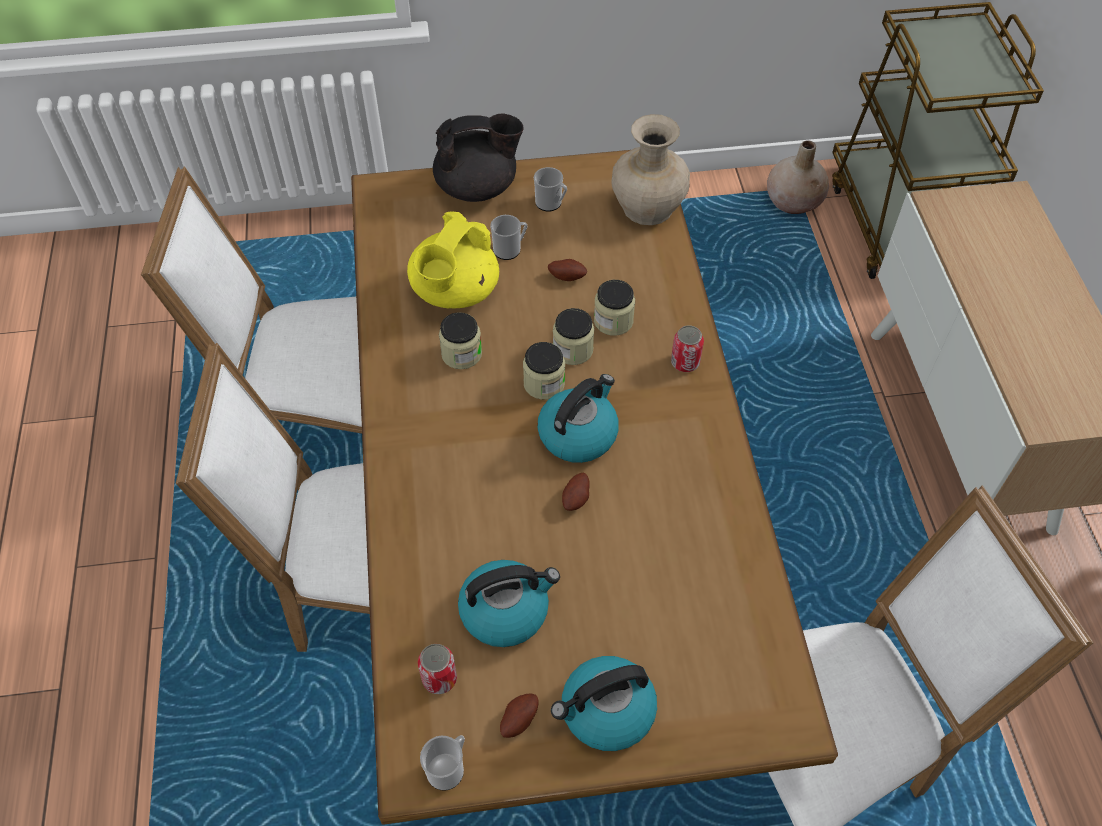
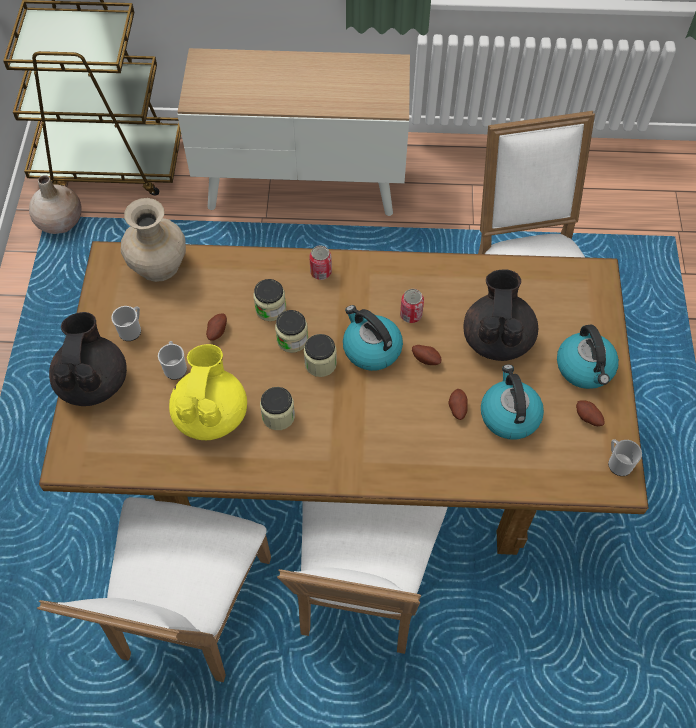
camera: 80 degrees left, 5 degrees up
(439, 678) = (555, 461): can -> can (411, 315)
(454, 292) = (211, 414): yellow teapot -> yellow teapot turned 120 degrees counterclockwise
(505, 544) = (457, 408): none -> potato
(631, 584) = (497, 338): none -> black teapot

